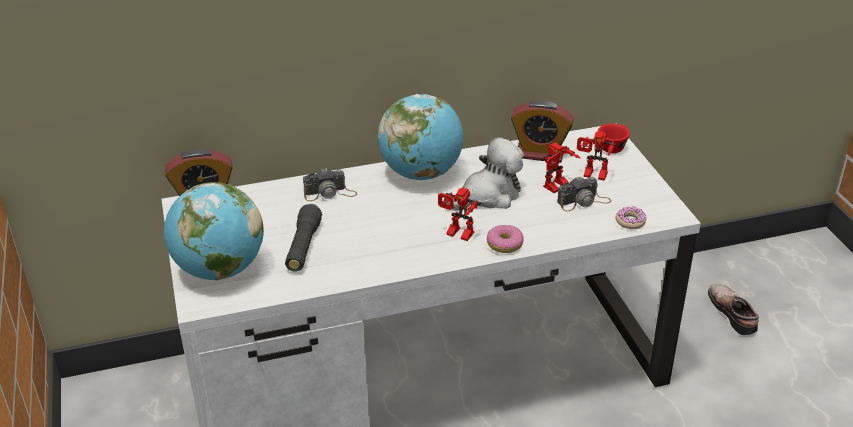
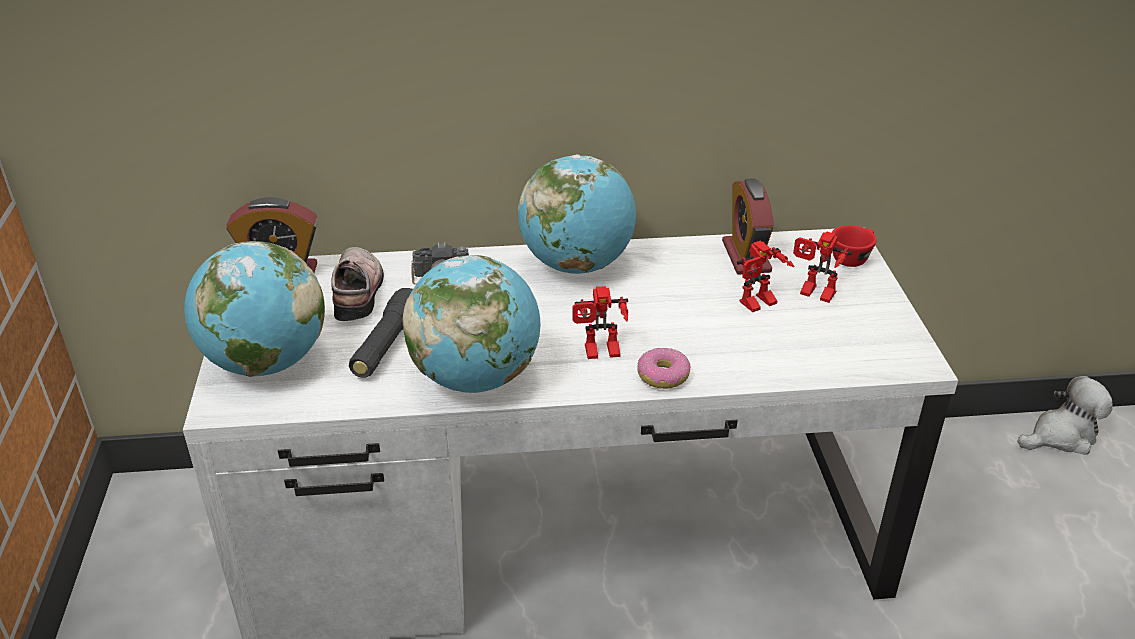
camera: 10 degrees right, 0 degrees up
(375, 262) = (476, 378): none -> globe
(457, 234) = (600, 354): toy robot -> toy robot turned 45 degrees counterclockwise
(488, 196) = (659, 305): plush toy -> plush toy (1061, 436)
(539, 154) = (746, 256): alarm clock -> alarm clock turned 60 degrees clockwise
(583, 201) = (792, 329): camera -> none
(630, 221) = (853, 365): donut -> none
(734, 313) = (1005, 508): shoe -> shoe (360, 291)

